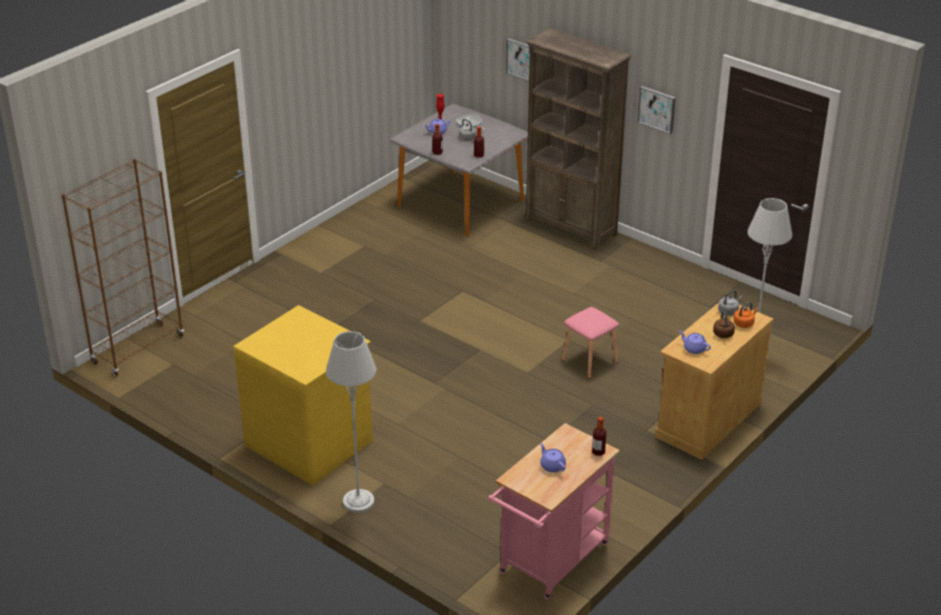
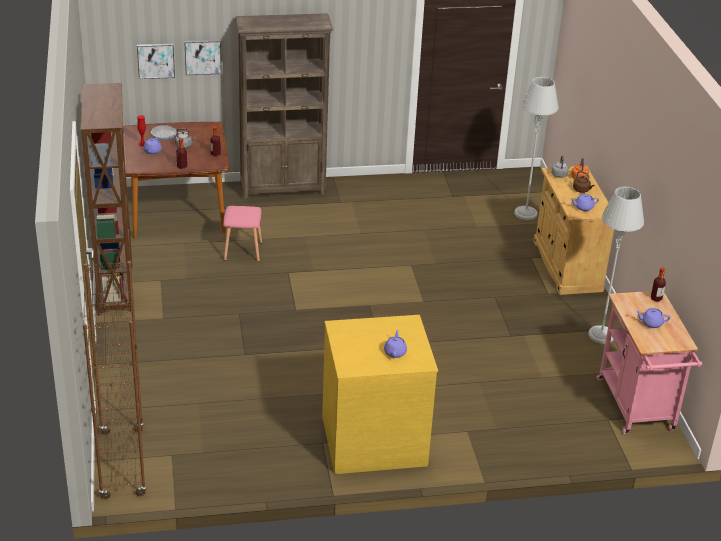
camera: 50 degrees left, 0 degrees up
(301, 354) = (395, 352): none -> purple teapot
(325, 236) = (117, 289): none -> brown bookcase
(358, 502) = (474, 454): grey floor lamp -> grey floor lamp (601, 335)
(461, 203) = (178, 212): grey dining table -> brown dining table
(589, 362) = (446, 271): pink stool -> pink stool (243, 251)
(657, 109) = (354, 53): picture -> picture (155, 60)

